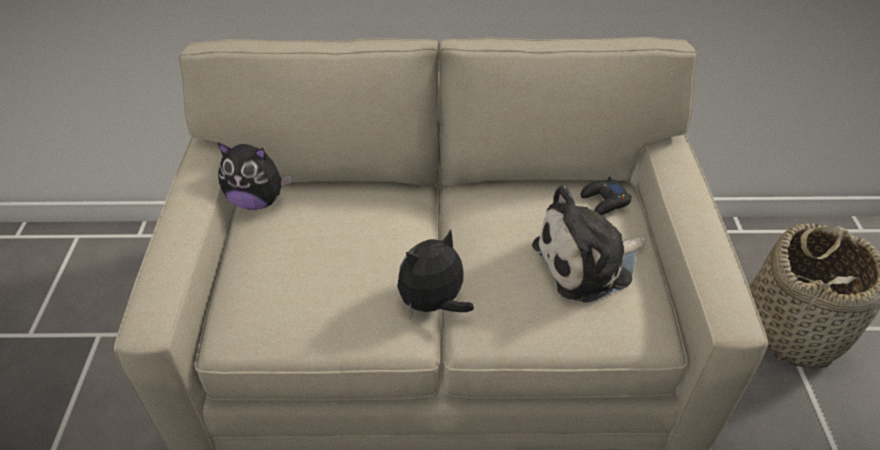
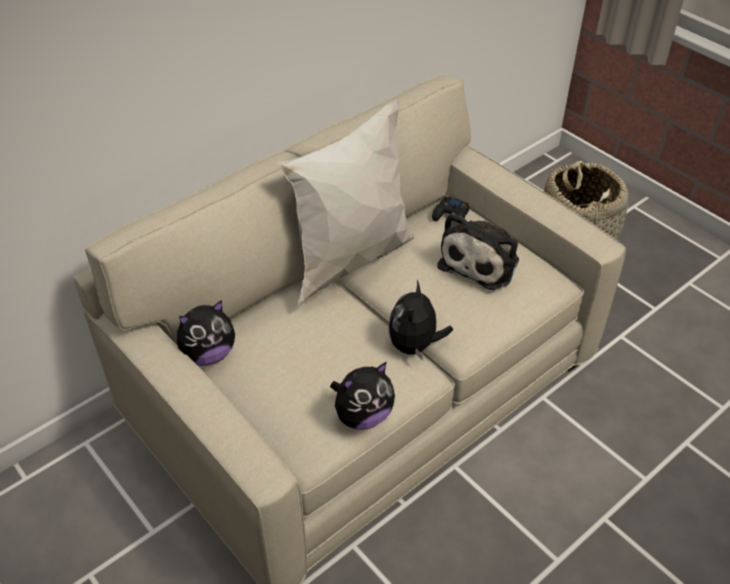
camera: 40 degrees left, 0 degrees up
(310, 336) = (362, 416): none -> plush toy
(462, 190) = (352, 260): none -> white pillow

